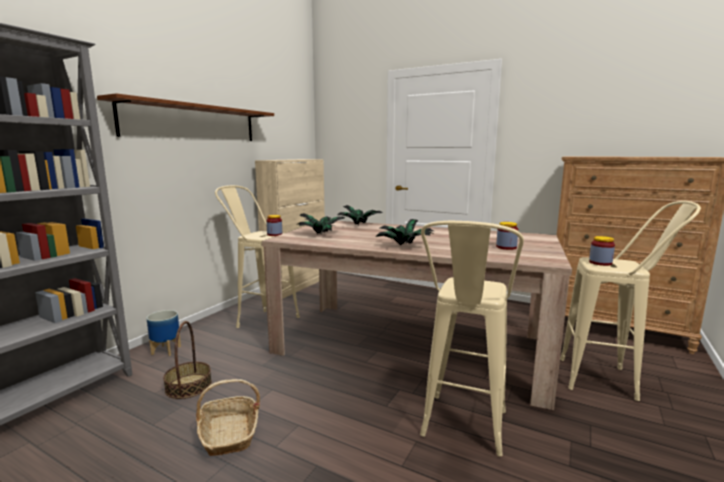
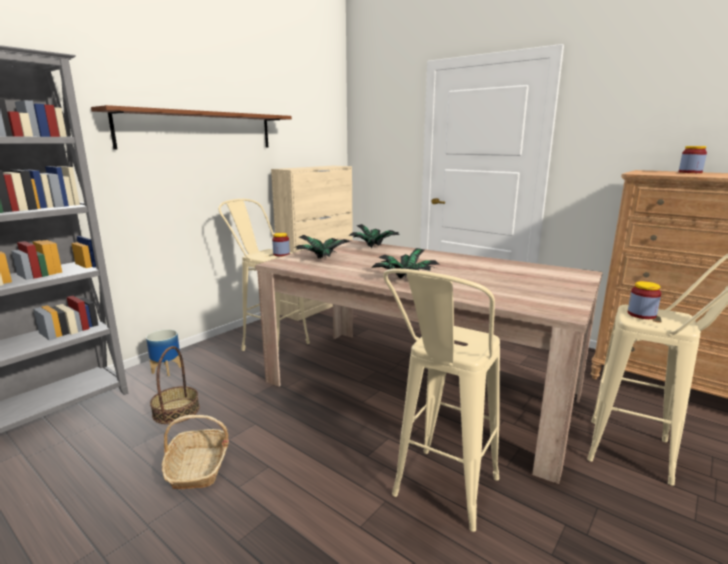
camera: 10 degrees right, 5 degrees up
(506, 247) = (524, 288): jar -> jar (690, 172)

